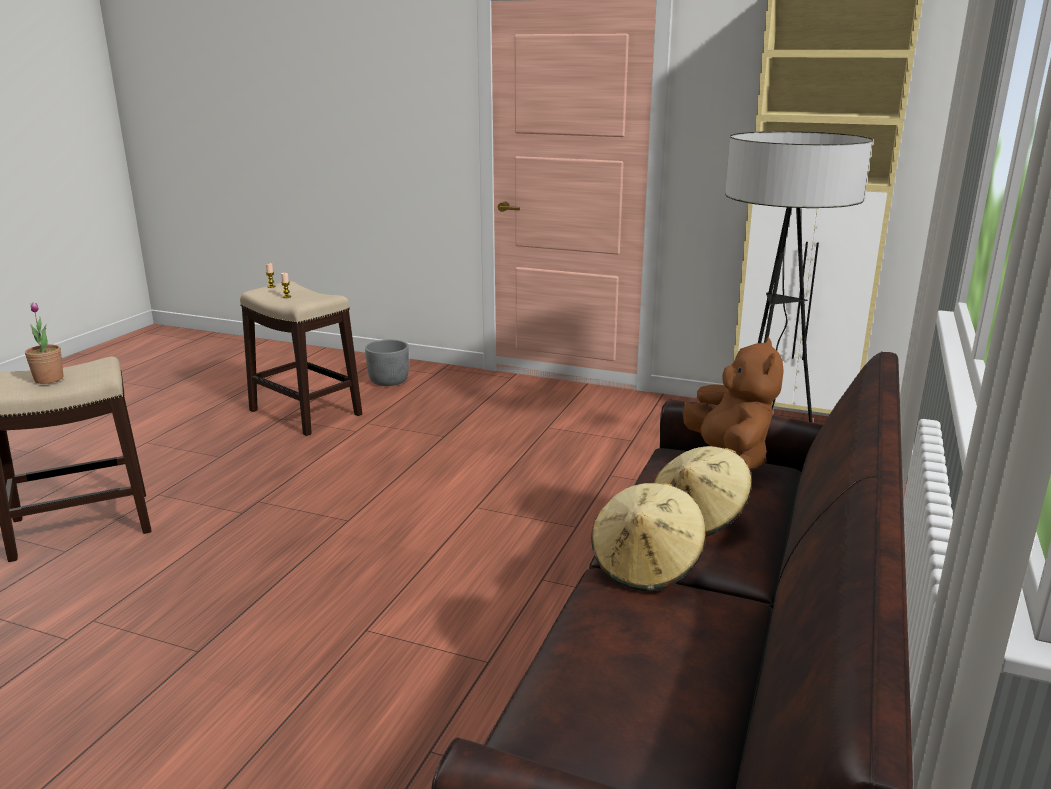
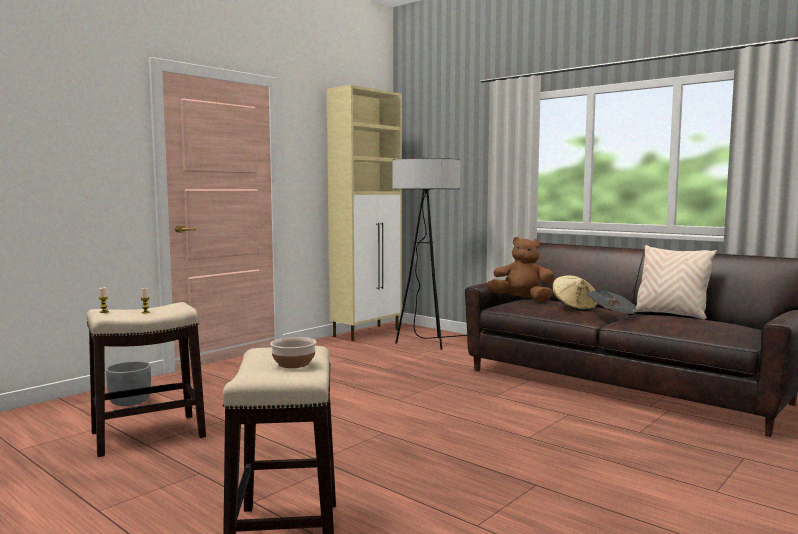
camera: 70 degrees left, 15 degrees down
(49, 379) = (293, 363): potted plant -> bowl
(646, 565) = (613, 316): beige hat -> newspaper
(731, 643) = (670, 314): none -> beige pillow

